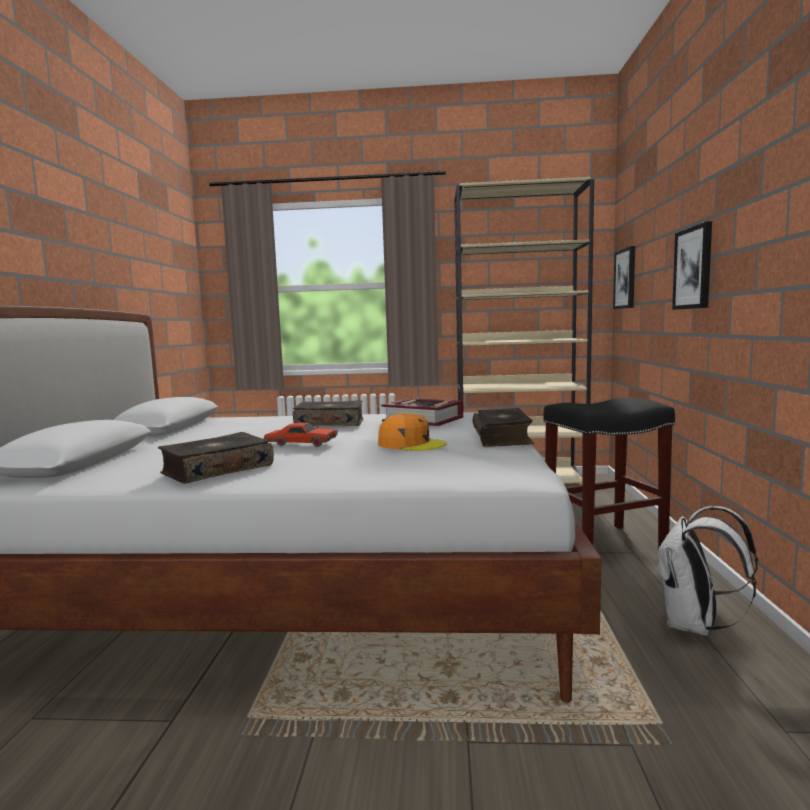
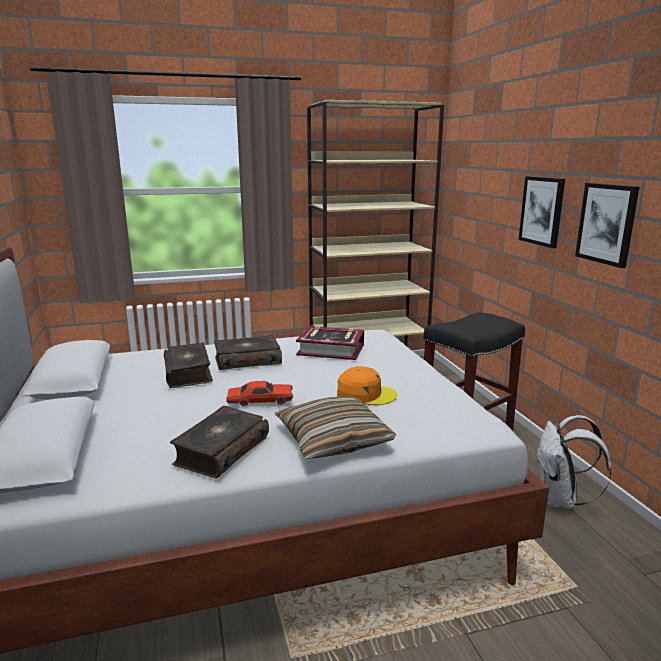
camera: 20 degrees left, 10 degrees up
(335, 471) = (333, 439): none -> pillow
(502, 437) = (425, 375): book -> book (189, 373)
(625, 279) = (460, 193): picture -> picture (607, 223)

